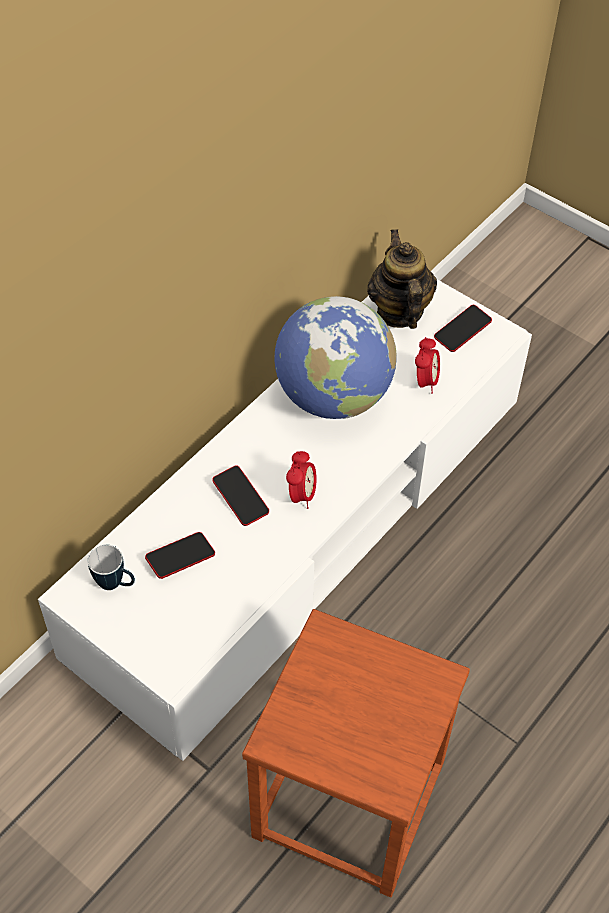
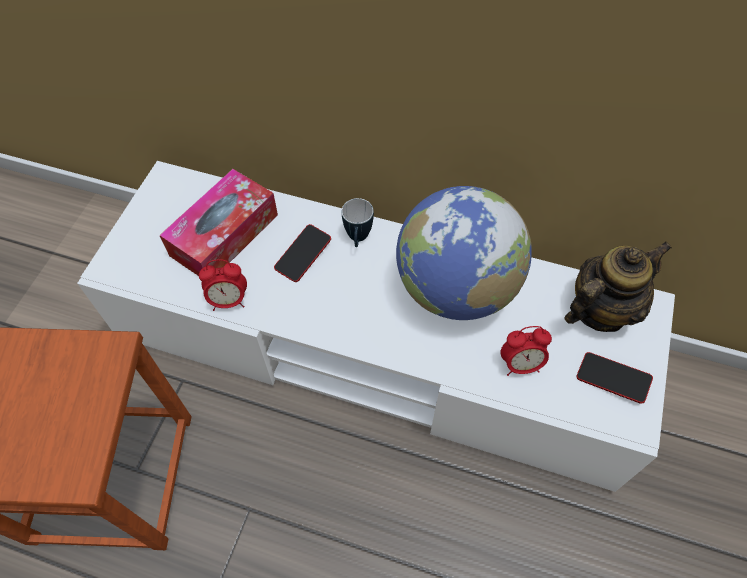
camera: 70 degrees right, 5 degrees up
(116, 584) = (184, 202): mug -> mug (358, 239)
(180, 558) = (224, 235): phone -> tissue box
(301, 495) = (326, 301): alarm clock -> alarm clock (229, 300)

